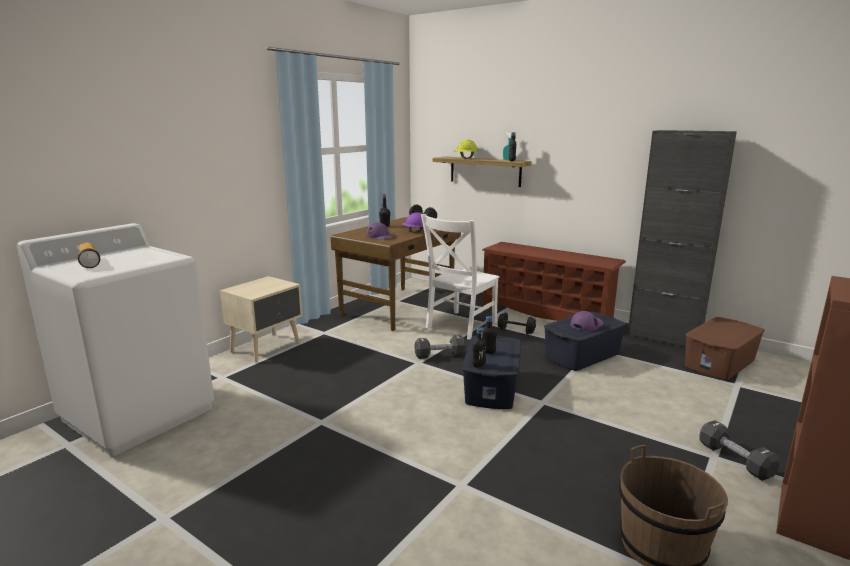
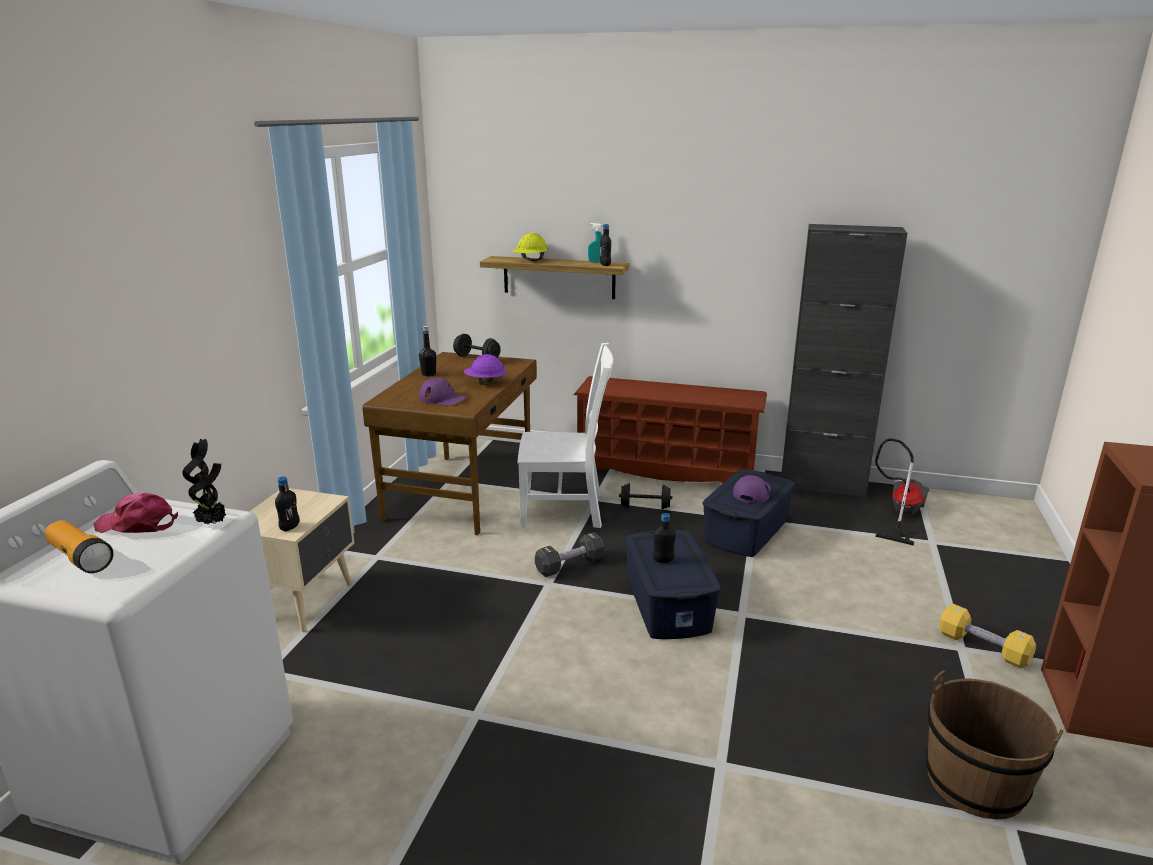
camera: 20 degrees left, 5 degrees up
(131, 254) = (137, 524): none -> pink cap
(167, 258) = (213, 523): none -> potted plant
(459, 326) = (566, 510): white chair -> white chair turned 105 degrees counterclockwise
(478, 365) = (666, 584): black bottle -> black bottle (289, 527)
(720, 363) = (899, 514): brown storage box -> vacuum cleaner
(735, 460) = (983, 648): black dumbbell -> yellow dumbbell

